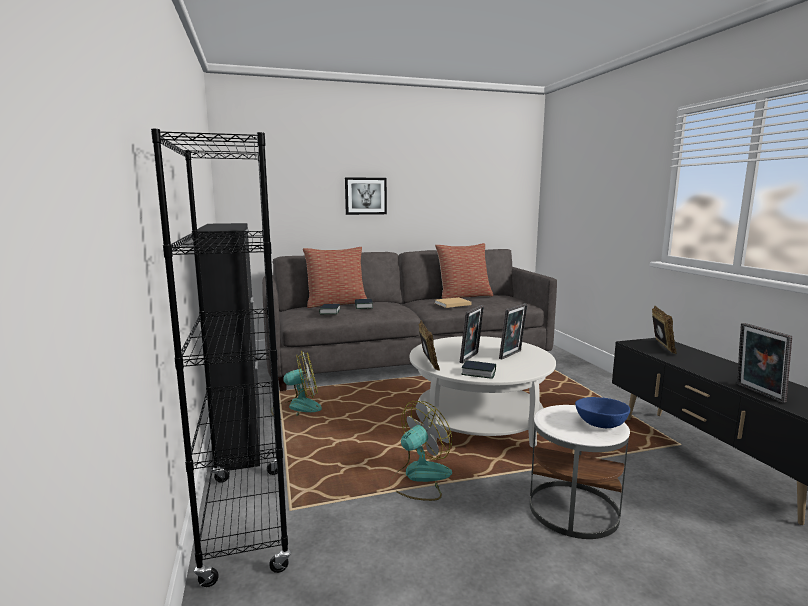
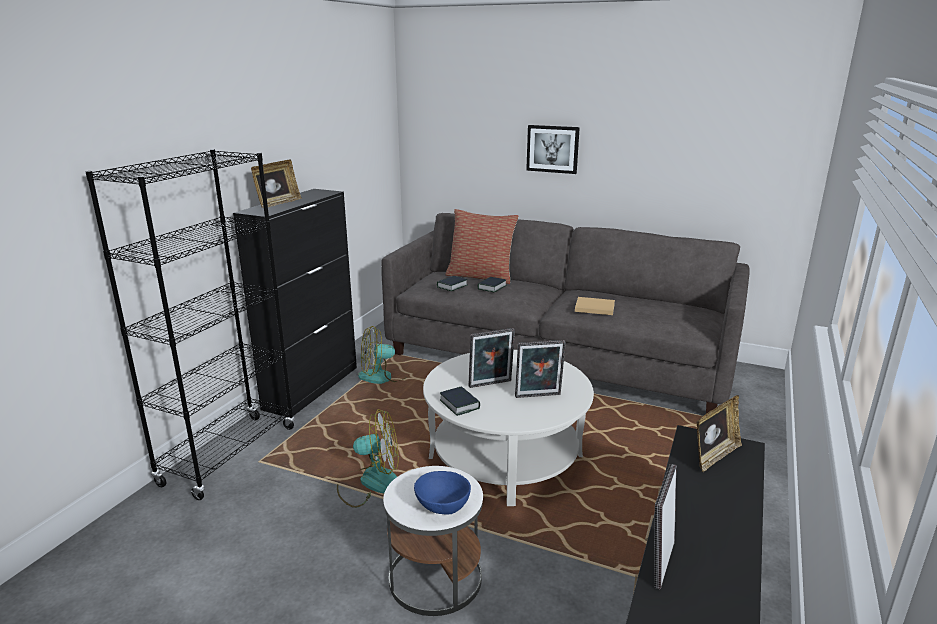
camera: 40 degrees right, 10 degrees up
(297, 408) = (383, 377): fan -> fan turned 135 degrees clockwise
(428, 363) = (439, 376): picture frame -> picture frame (278, 203)
(463, 296) = (638, 299): pillow -> none

